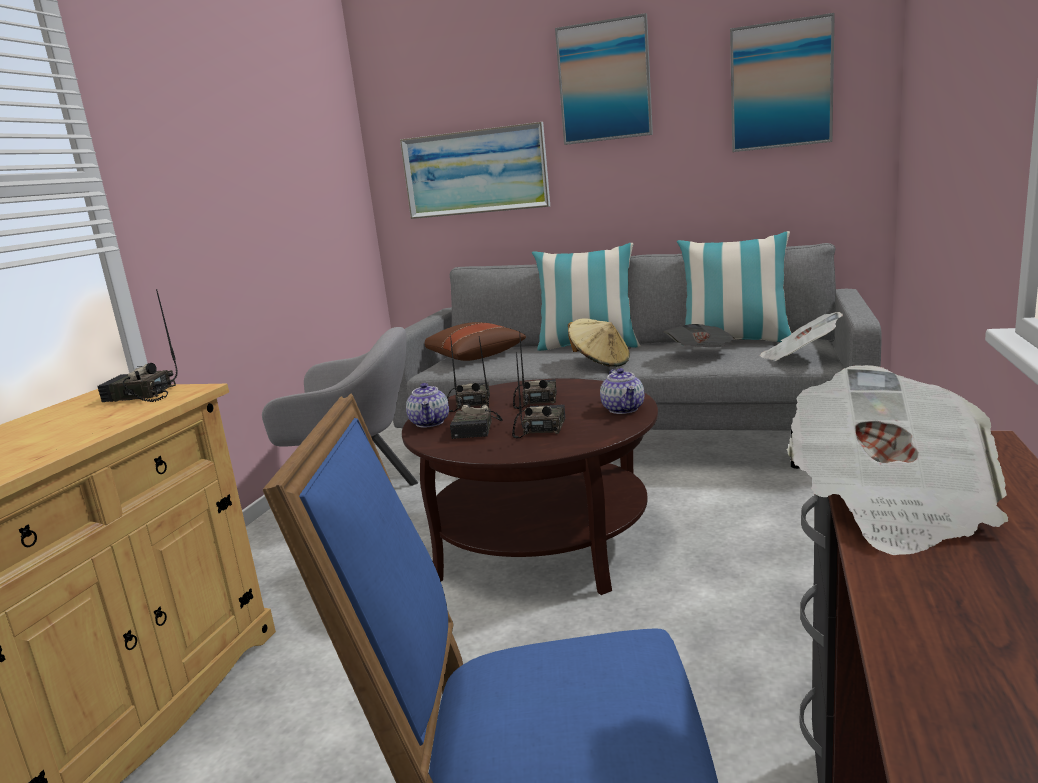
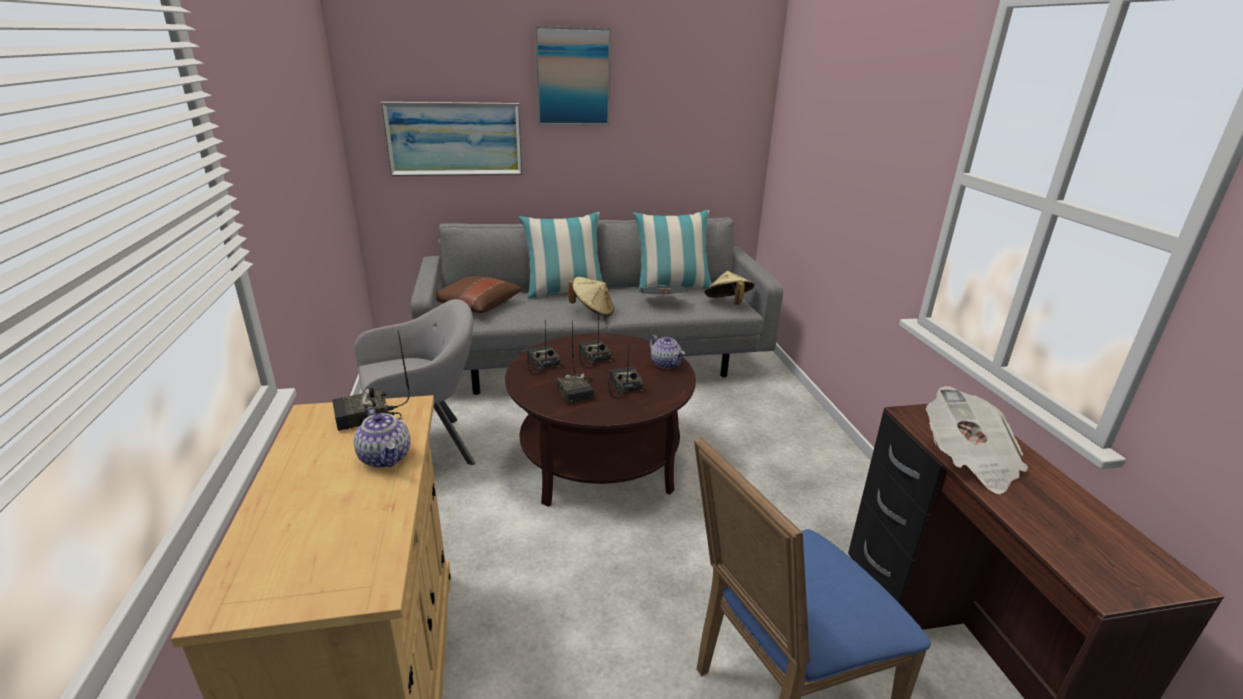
camera: 30 degrees left, 10 degrees up
(430, 422) = (530, 388): teapot -> teapot (386, 457)
(781, 85) = (701, 100): picture -> none
(799, 357) = (727, 303): newspaper -> beige hat

